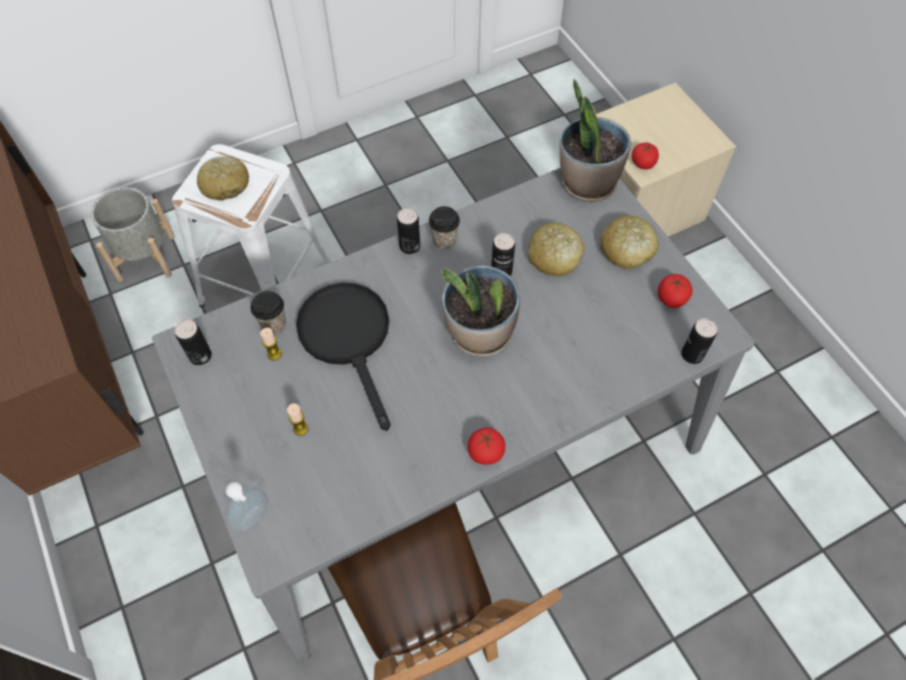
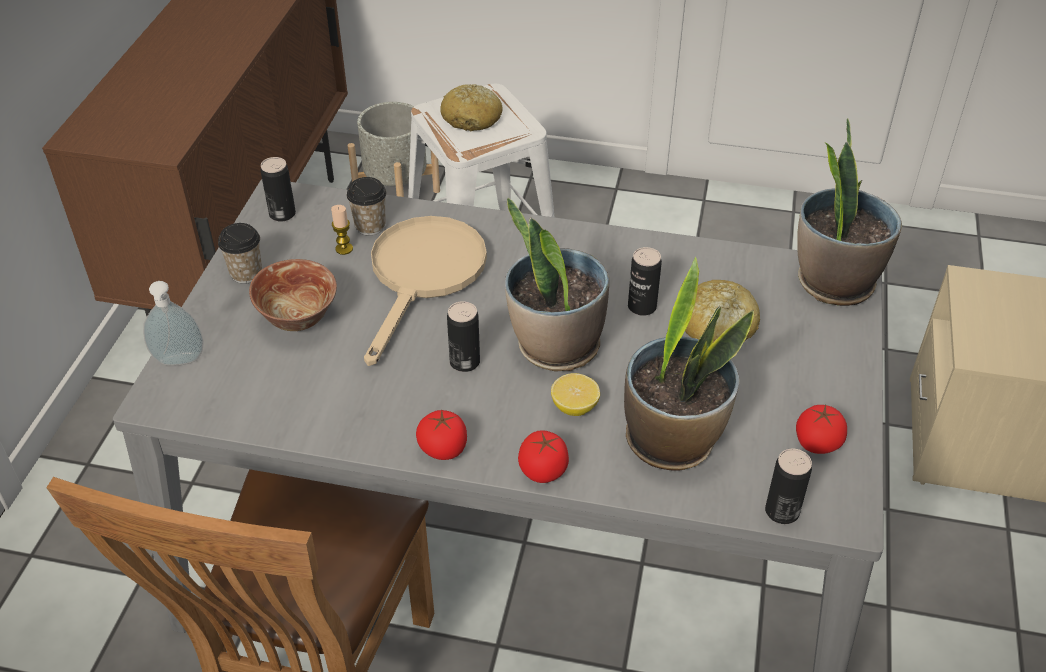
camera: 40 degrees right, 15 degrees down
(301, 428) = (298, 319): candle -> bowl
(349, 339) = (423, 276): black frying pan -> beige frying pan
(409, 246) = (569, 235): can -> can (464, 362)
(444, 240) = (611, 248): cup -> cup (246, 273)
(530, 367) = (574, 406): none -> lemon
(601, 351) = (672, 440): none -> potted plant
(627, 249) = (814, 367): bread -> none
(643, 163) = (983, 346): tomato -> tomato (543, 470)

